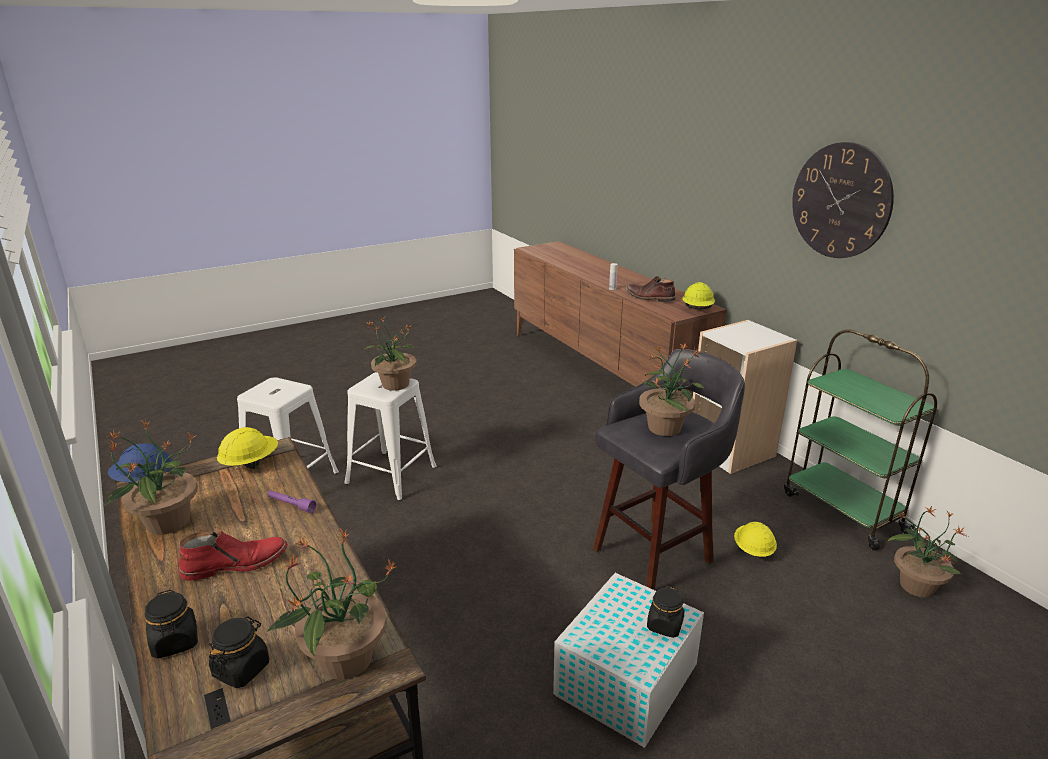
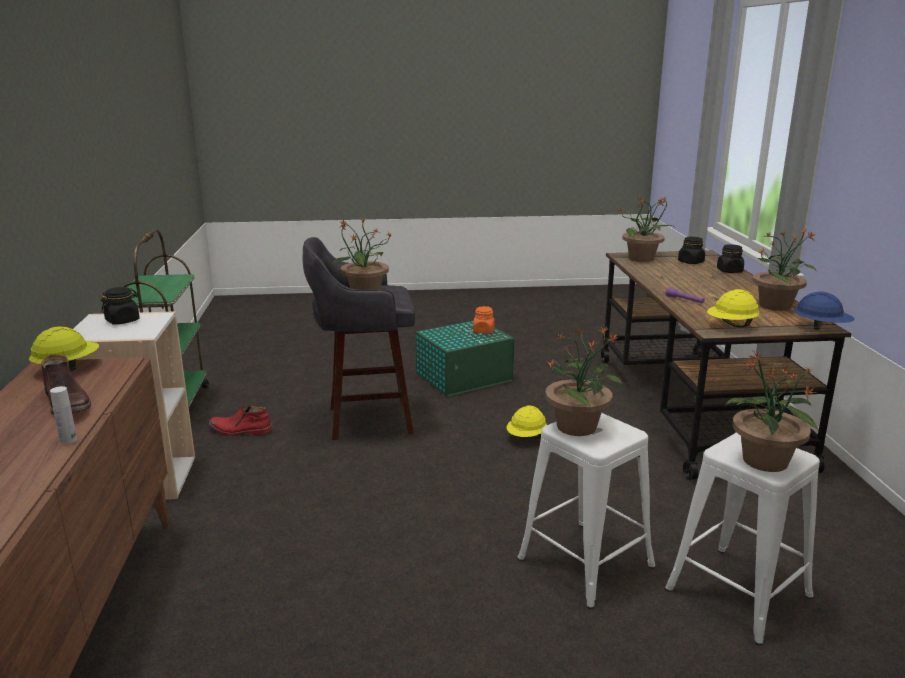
camera: 155 degrees left, 5 degrees down
(235, 563) = (712, 285): red boot -> red boot (240, 430)
(612, 647) = (483, 331): none -> orange jar
(625, 680) = (465, 377): white storage box -> green storage box
(664, 625) = (445, 331): black jar -> black jar (123, 321)
(753, 550) = (290, 405): yellow hard hat -> yellow hard hat (526, 437)
(840, 201) = (55, 135): wall clock -> none
(916, 585) = (224, 370): potted plant -> potted plant (764, 462)

